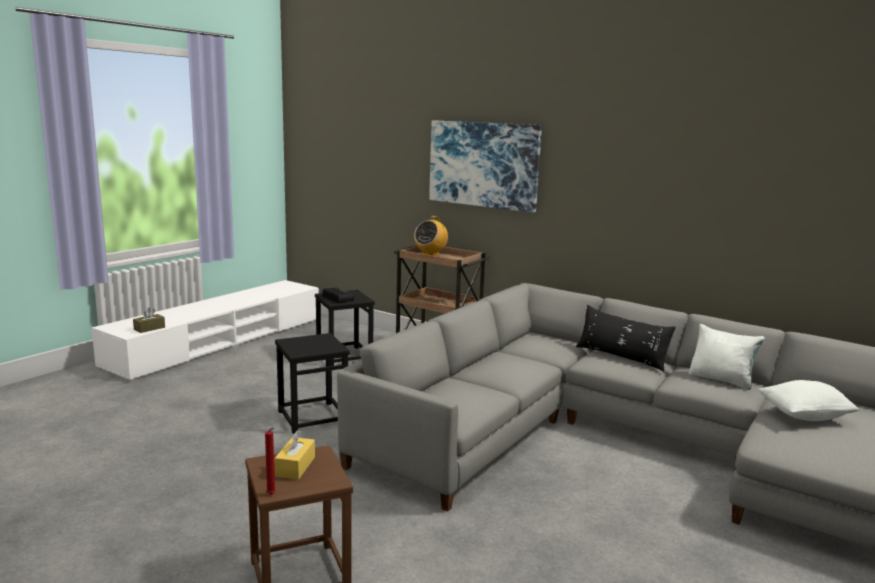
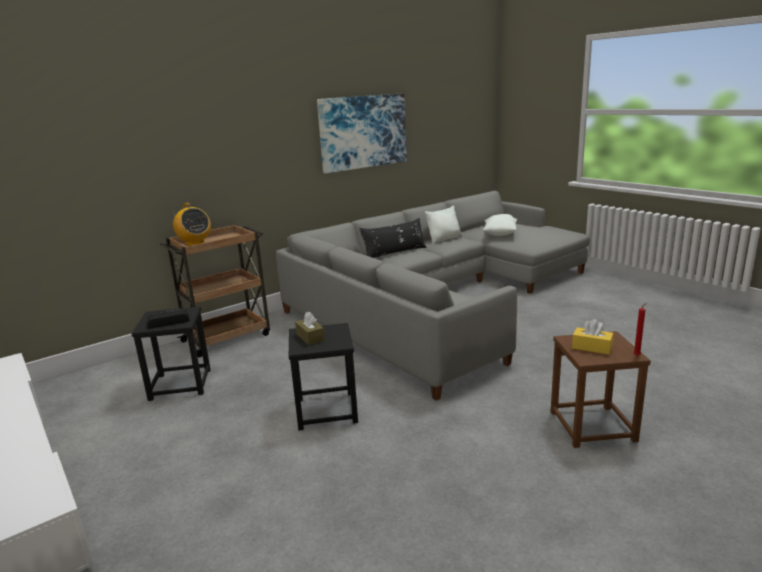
camera: 70 degrees left, 5 degrees up
(149, 328) = (43, 487): brown tissue box -> brown tissue box (310, 337)
(483, 164) = (211, 140): picture -> picture (363, 132)

